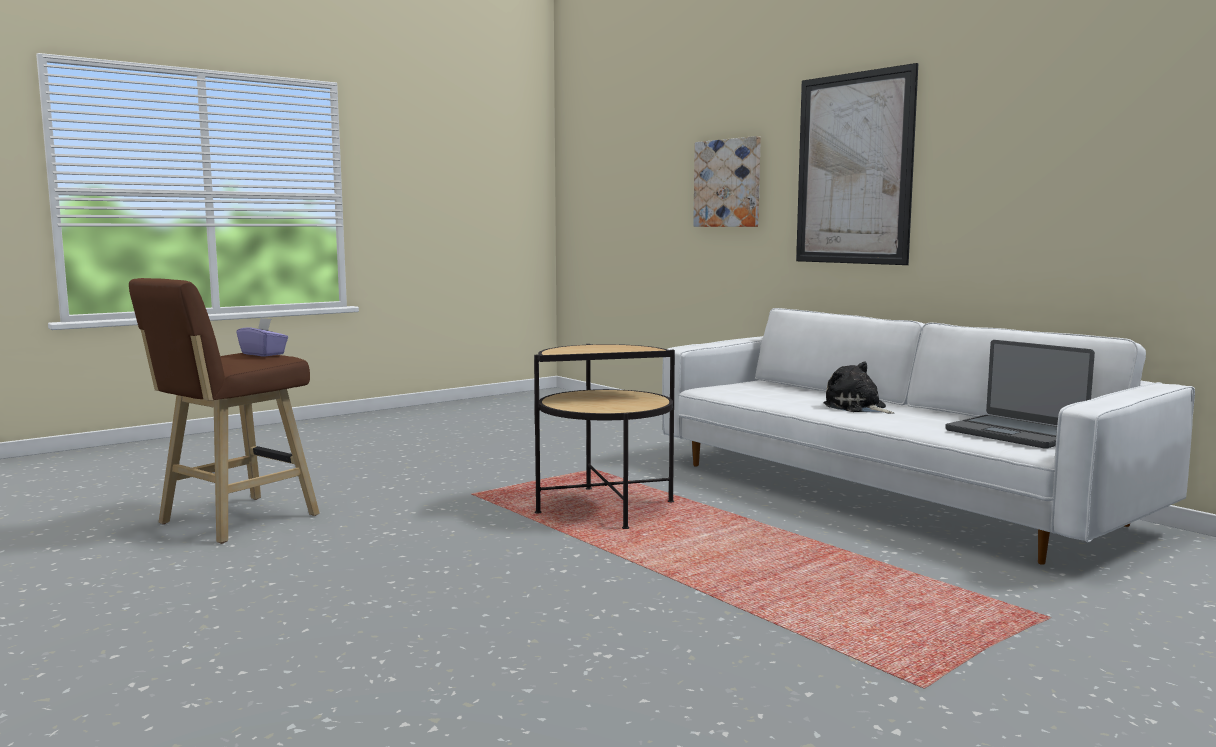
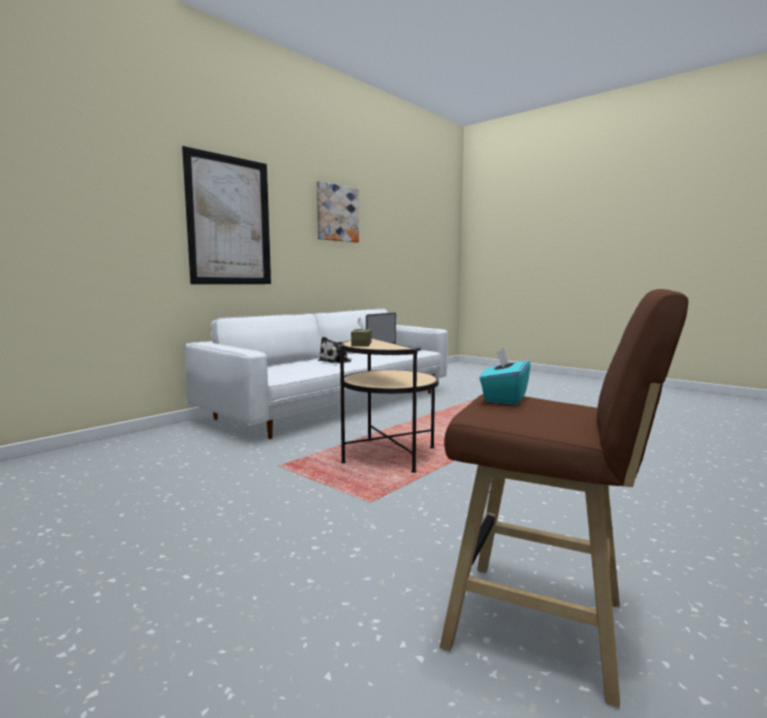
camera: 100 degrees left, 0 degrees up
(263, 354) = (504, 398): purple tissue box -> turquoise tissue box
(596, 347) = (361, 344): none -> brown tissue box
(728, 183) = (104, 214): picture -> picture (337, 213)

